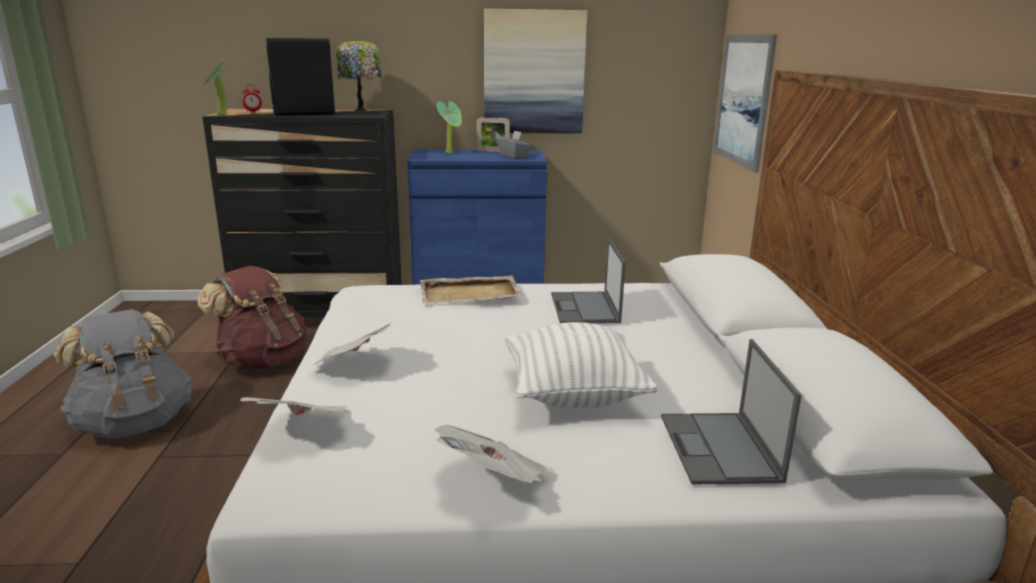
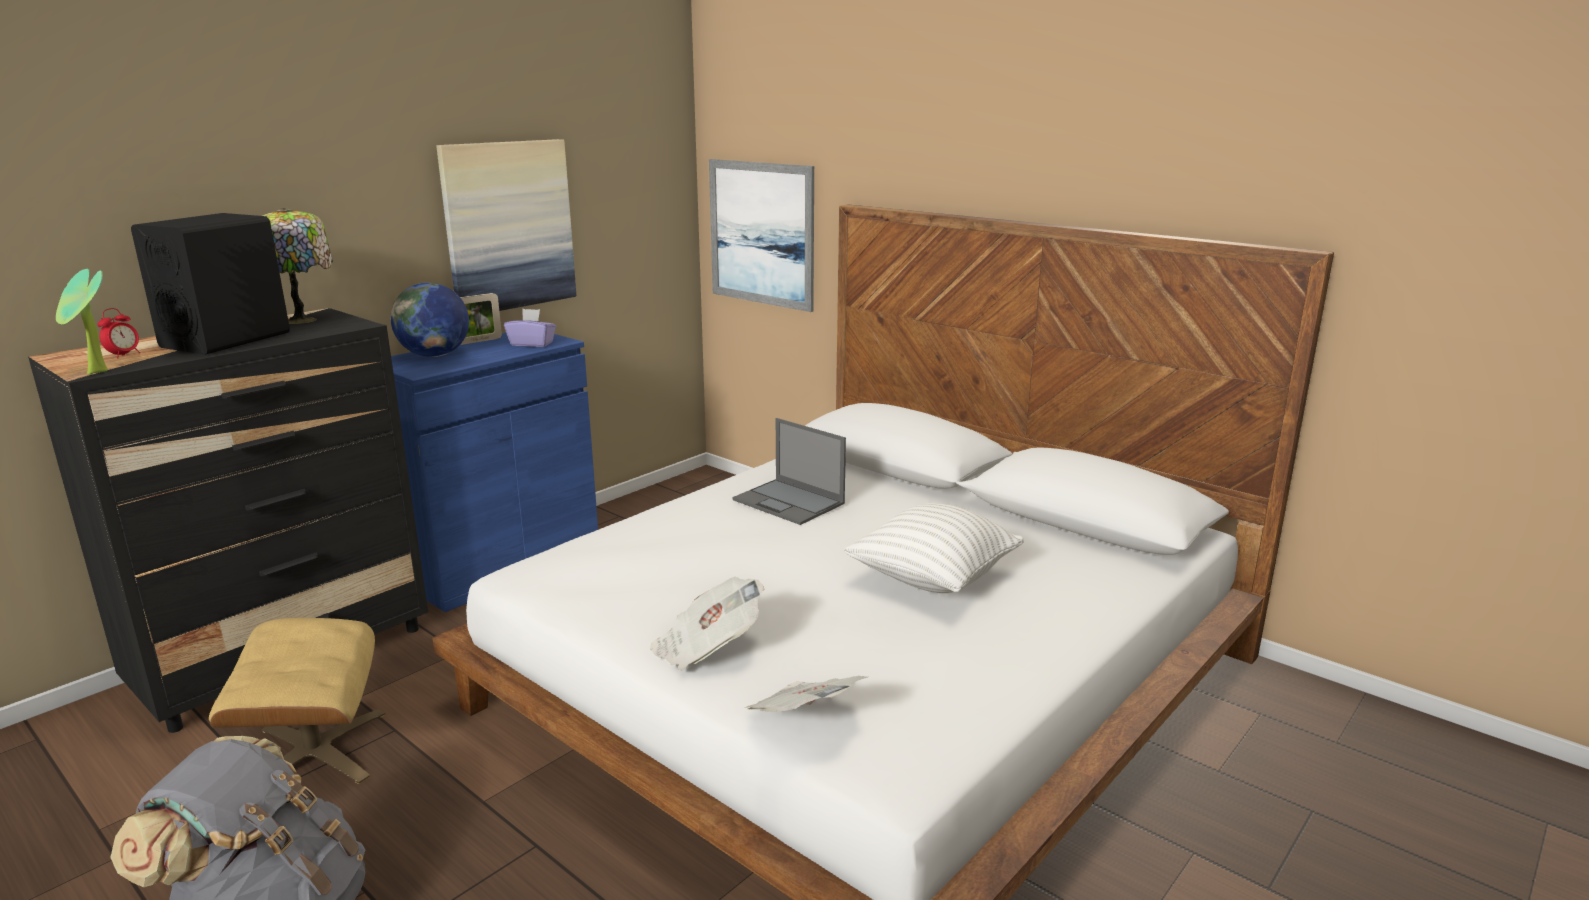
camera: 45 degrees left, 0 degrees up
(263, 360) = (313, 753): brown backpack -> beige ottoman
(451, 153) = (435, 355): potted plant -> globe
(471, 293) = (661, 528): beige tray -> none
(496, 481) = (1019, 666): newspaper -> none
(514, 157) = (532, 344): grey tissue box -> purple tissue box
(720, 449) = (1083, 569): laptop -> none

